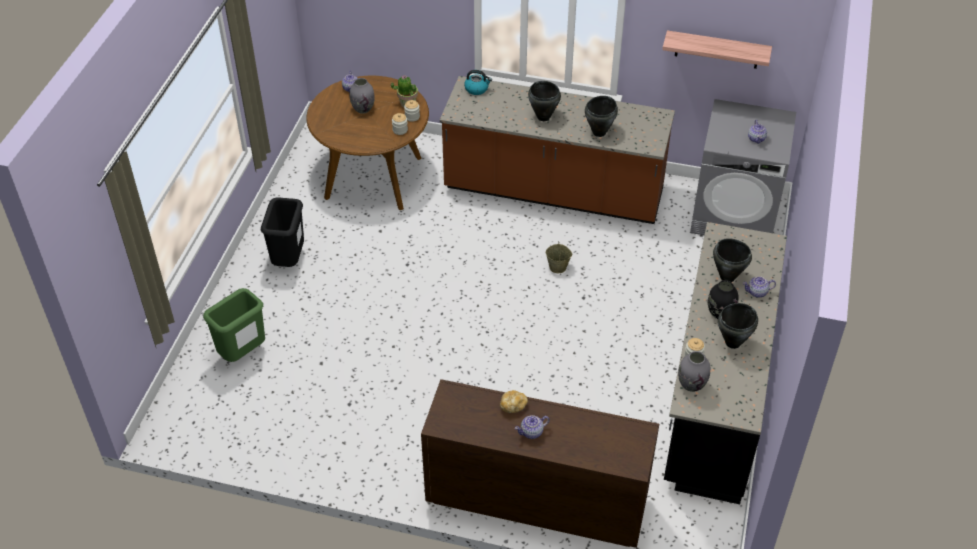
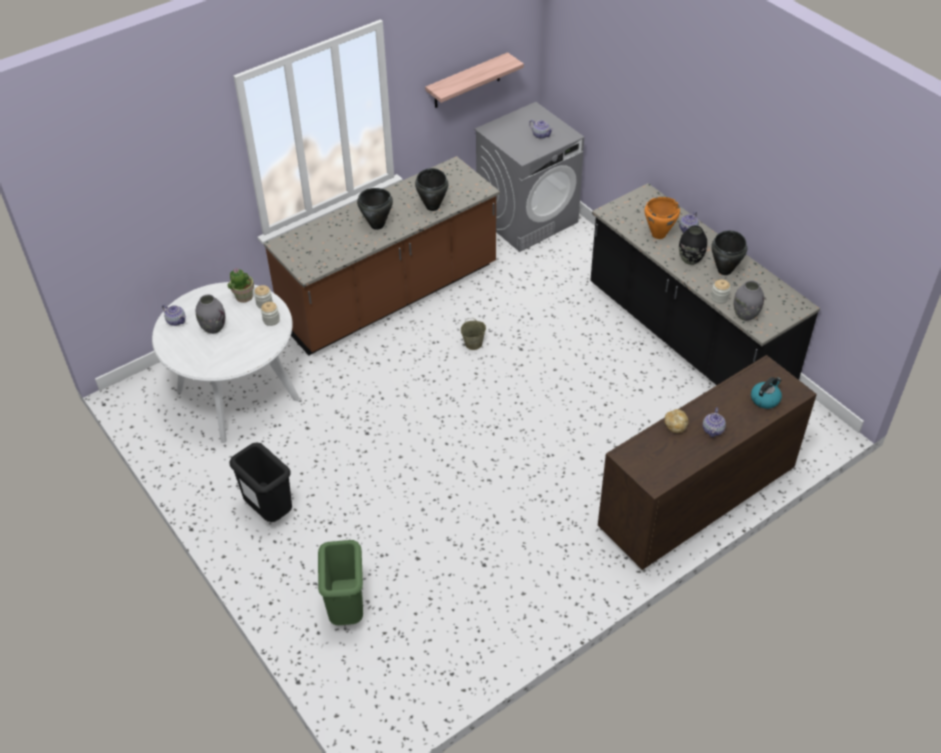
camera: 50 degrees left, 0 degrees up
(373, 177) = (238, 395): brown dining table -> white dining table
(477, 89) = (294, 242): kettle -> kettle (765, 399)
(727, 277) = (658, 234): black cooking pot -> orange cooking pot

